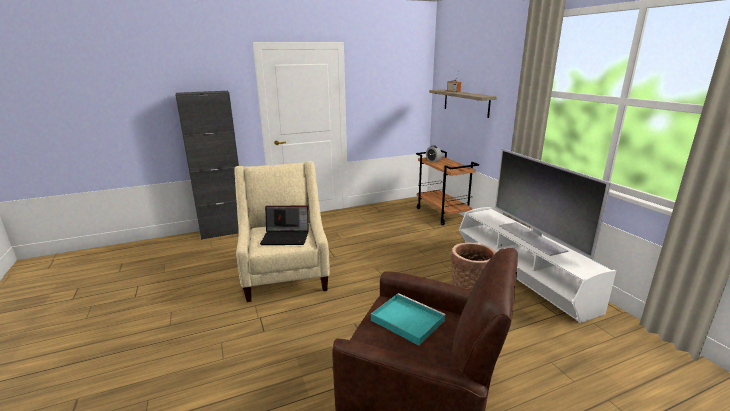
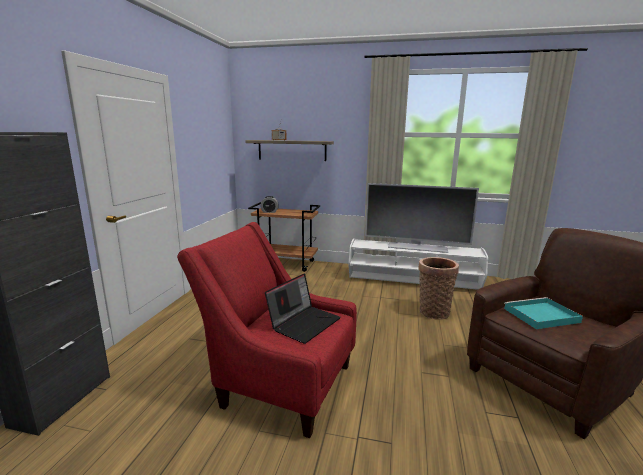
camera: 55 degrees left, 5 degrees down
(285, 274) = (279, 382): beige armchair -> red armchair

